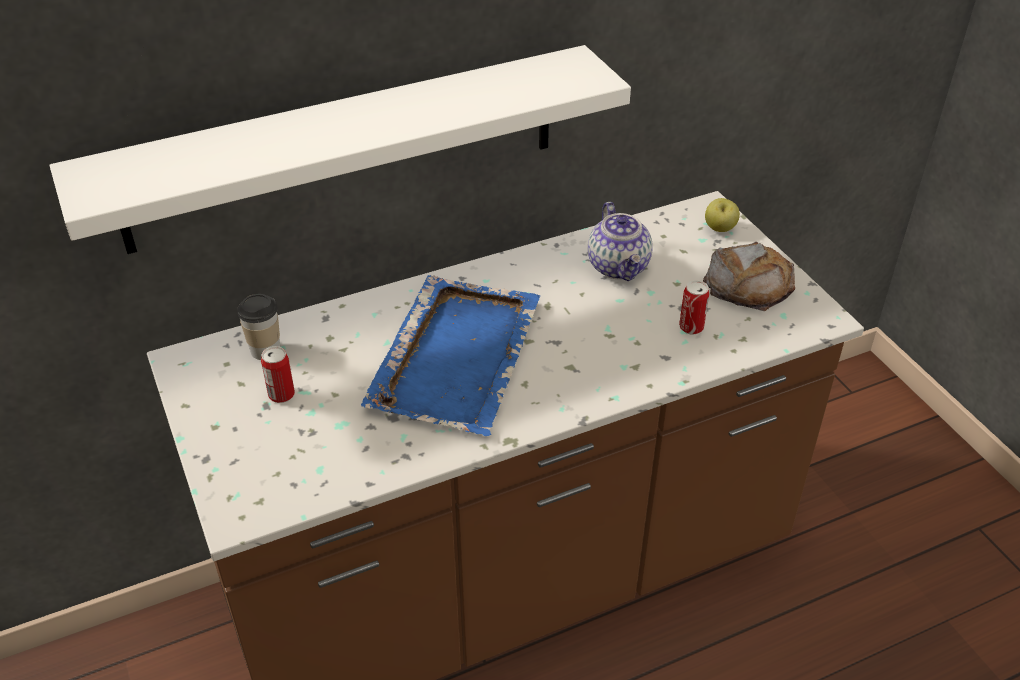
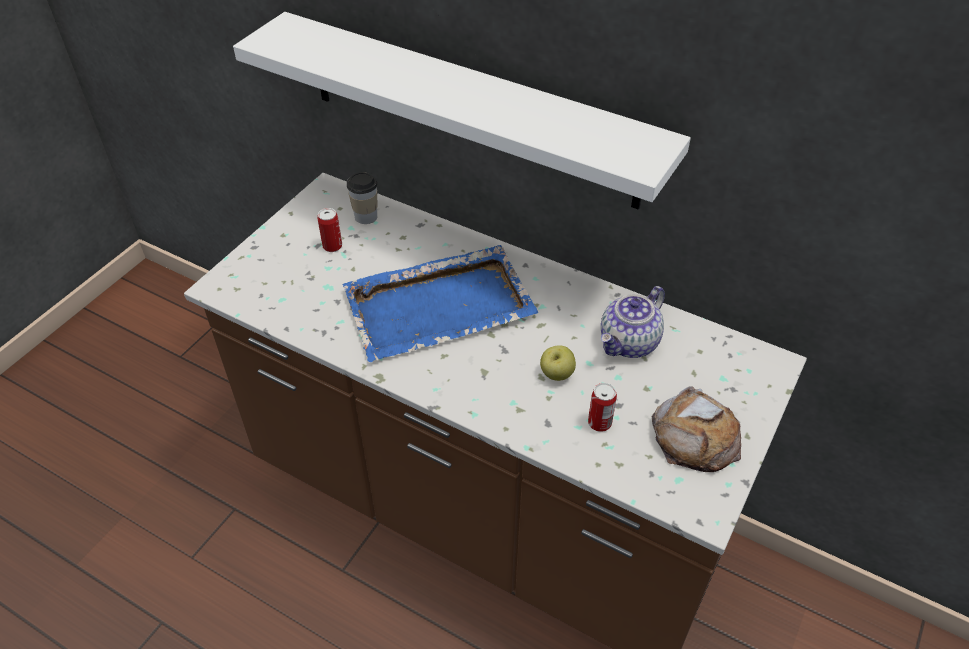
camera: 55 degrees right, 5 degrees up
(719, 229) = (751, 383): apple -> apple (557, 374)

